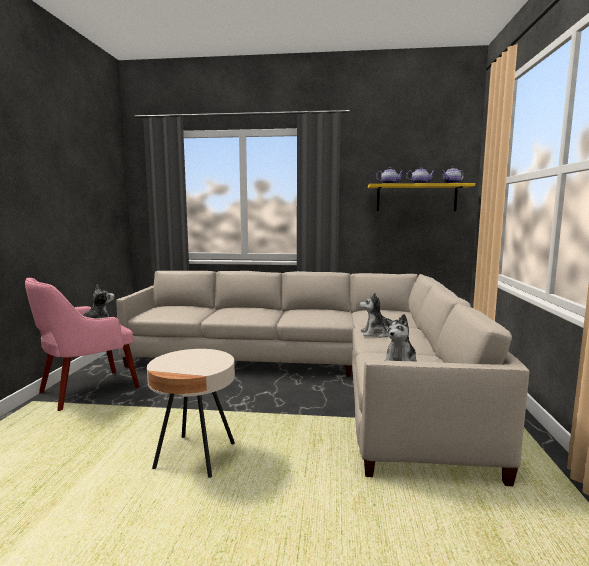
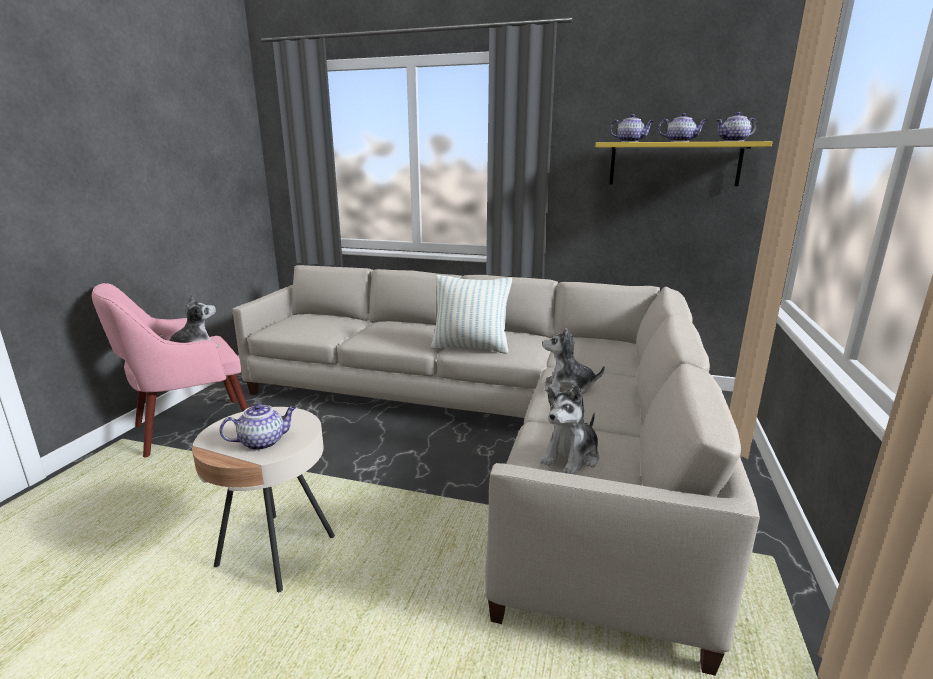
camera: 10 degrees right, 10 degrees up
(198, 365) = (263, 442): none -> teapot
(299, 318) = (471, 347): none -> pillow

